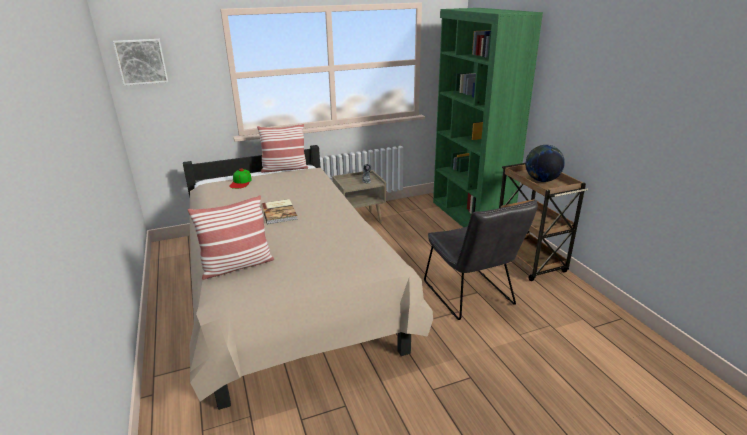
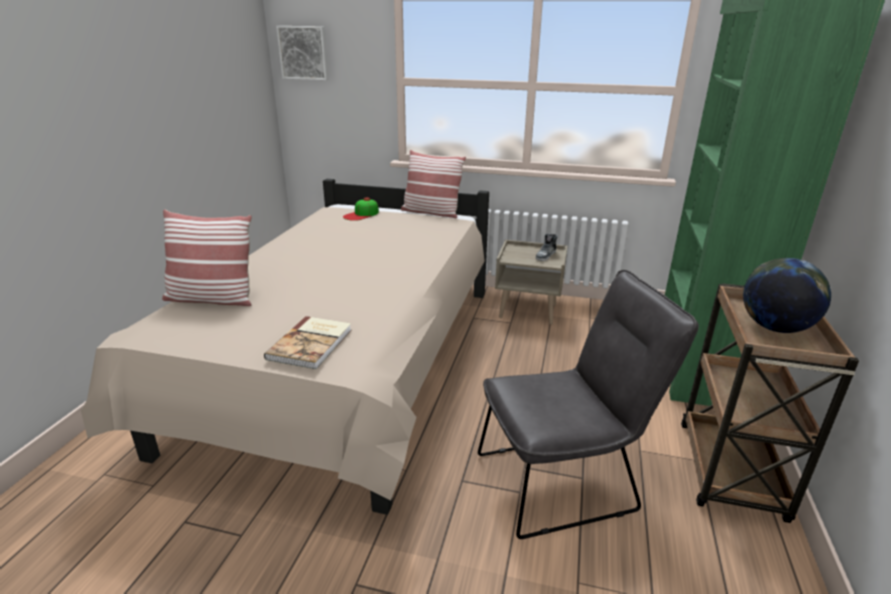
camera: 35 degrees right, 0 degrees up
(279, 212) = (343, 257): book -> book (312, 344)
(471, 296) = (565, 480): grey chair -> grey chair turned 120 degrees counterclockwise

